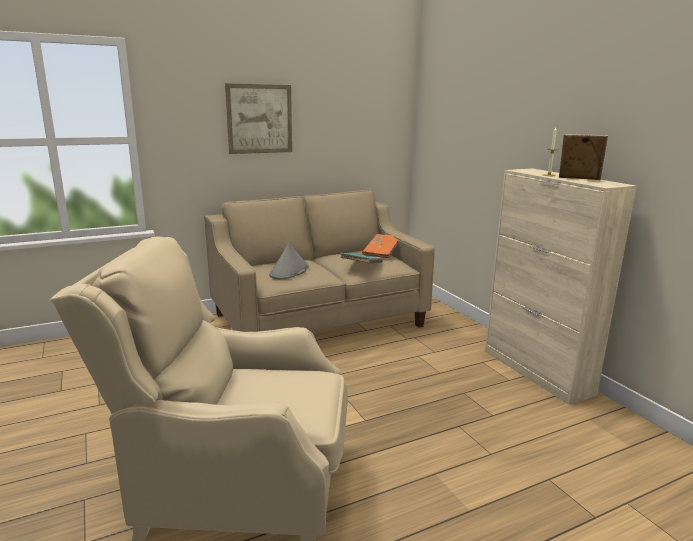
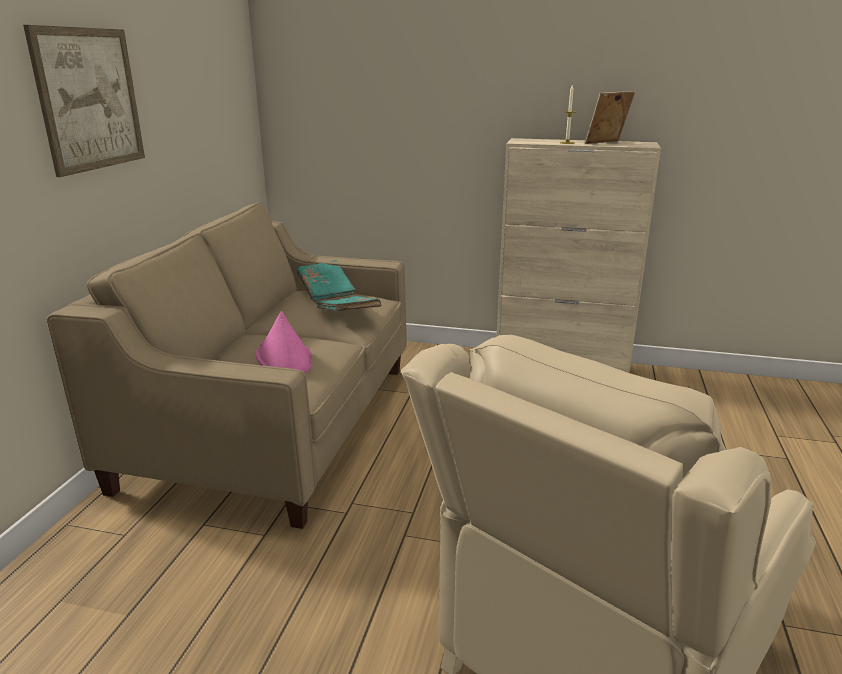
camera: 50 degrees left, 5 degrees up
(289, 271) = (284, 358): grey hat -> pink hat
(382, 252) = (326, 291): orange book -> turquoise book

